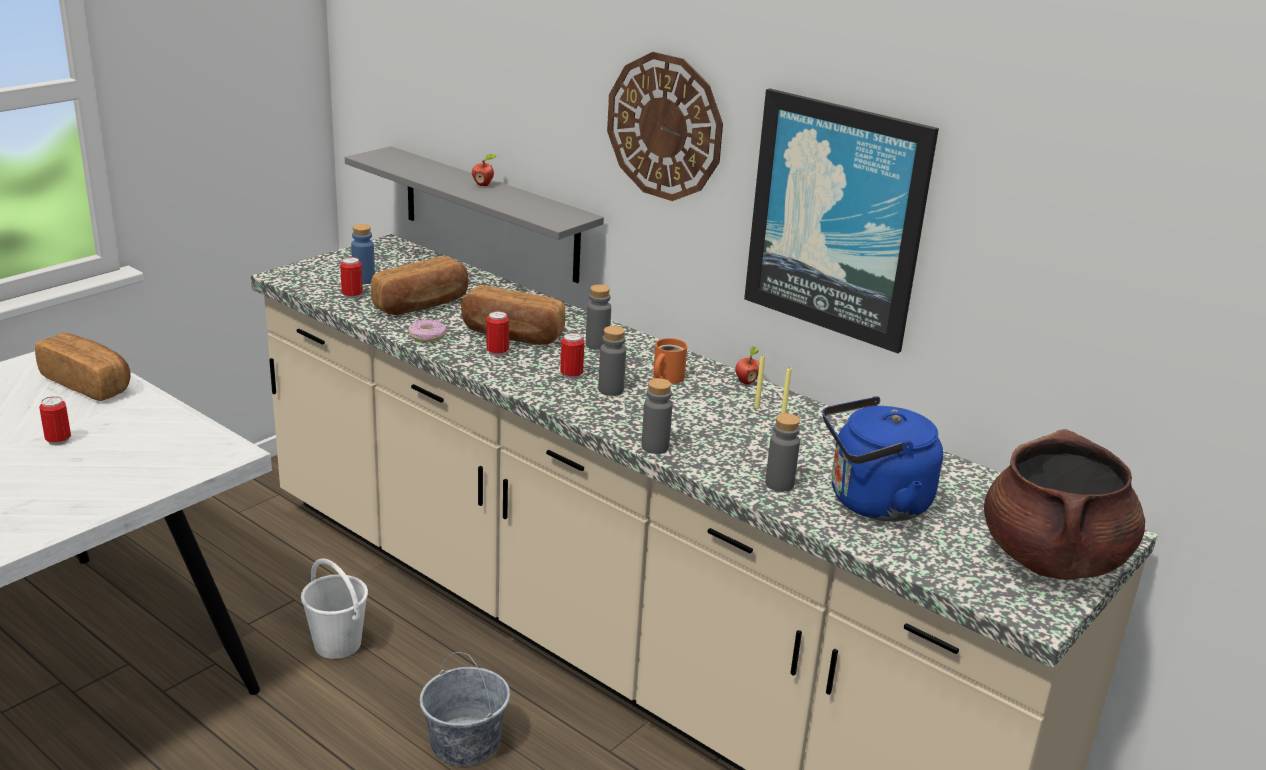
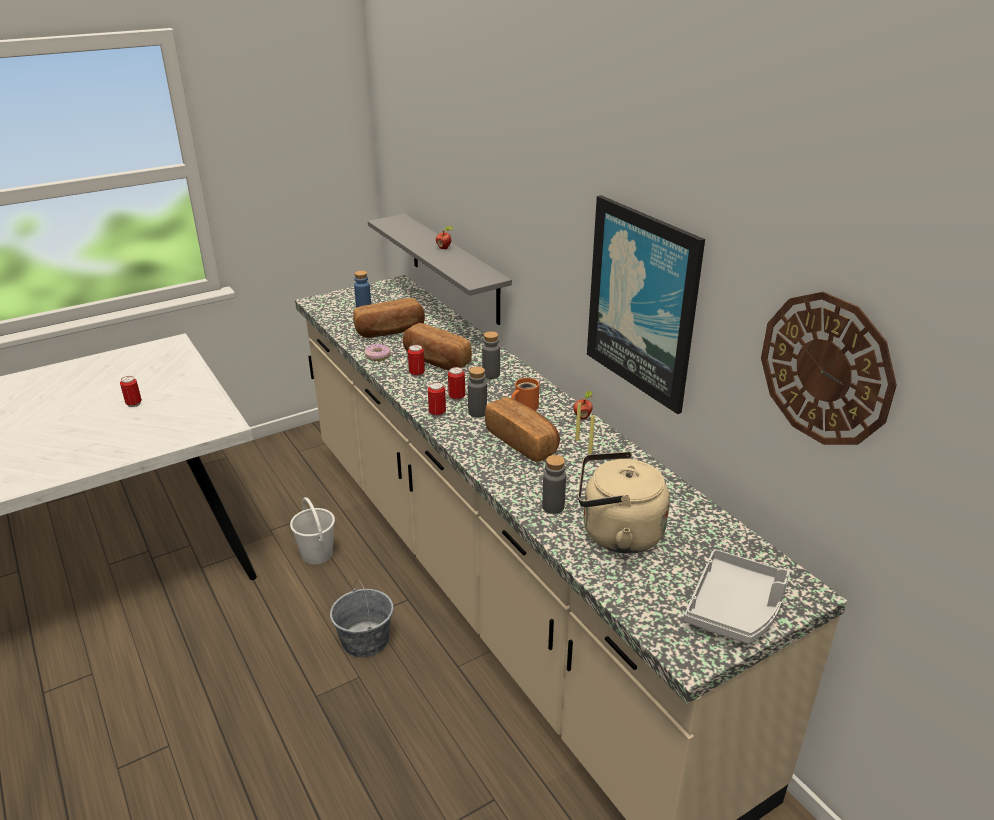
camera: 20 degrees right, 5 degrees up
(88, 383) = (174, 365): bread -> bread (523, 441)
(352, 296) = (348, 320): can -> can (437, 413)
(655, 447) = (479, 463): grey bottle -> none
(665, 127) = (543, 217): wall clock -> wall clock (826, 369)
(873, 503) = (616, 534): blue kettle -> beige kettle
(1052, 559) = (735, 608): brown cooking pot -> grey tray

